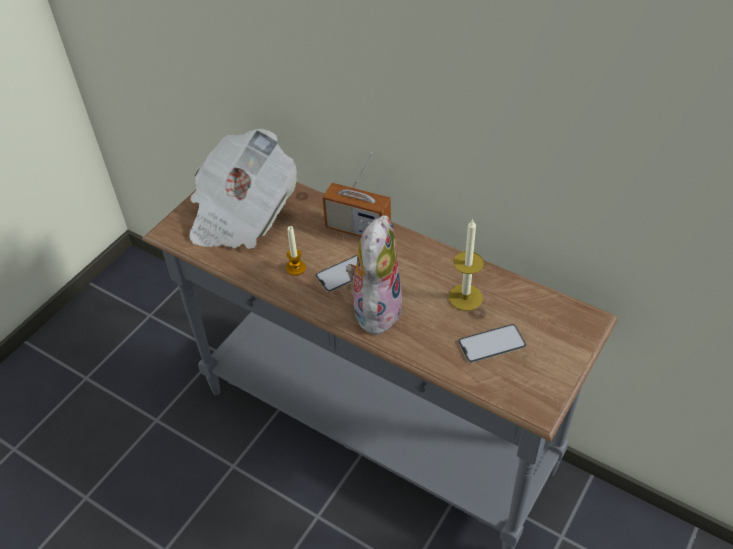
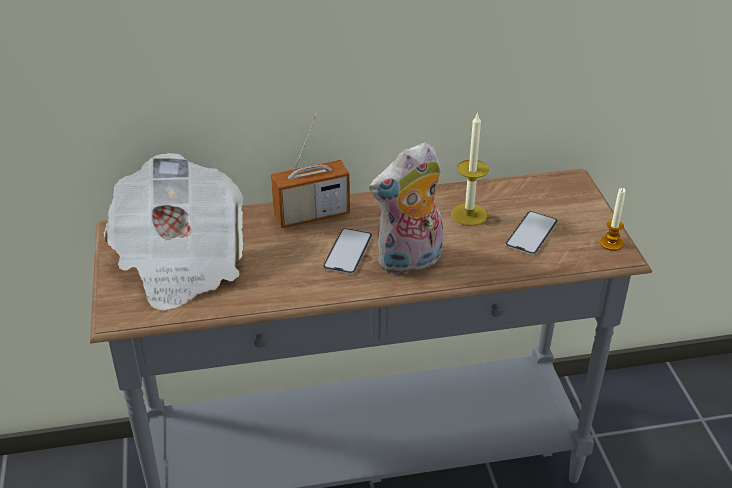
camera: 45 degrees left, 10 degrees down
(296, 268) = (296, 273): candle -> candle (611, 243)
(375, 308) = (409, 262): plush toy -> plush toy turned 90 degrees counterclockwise

